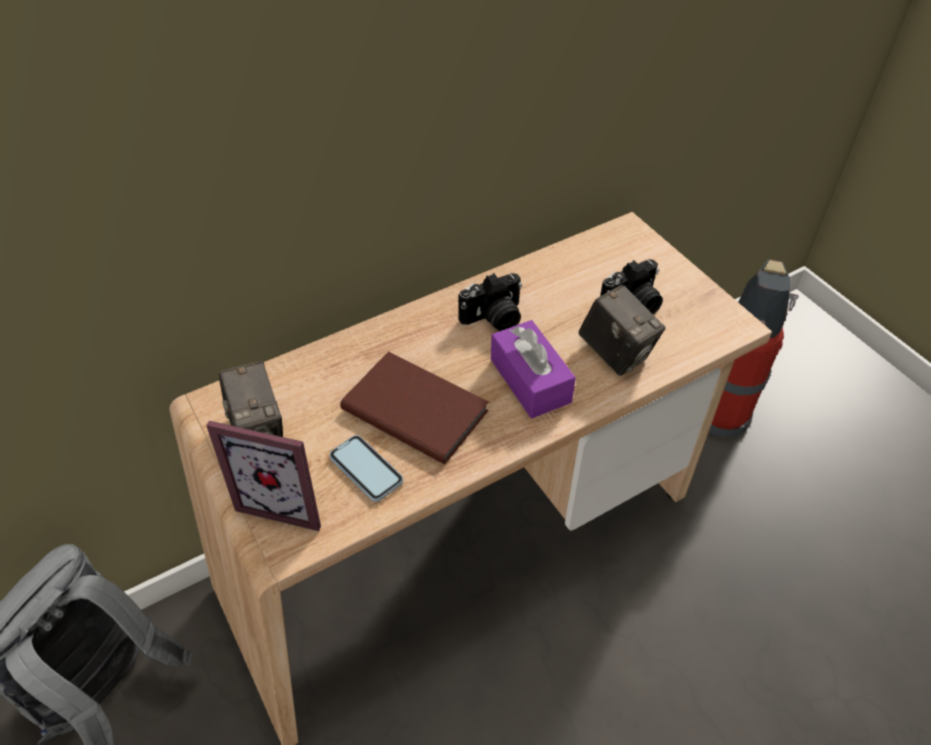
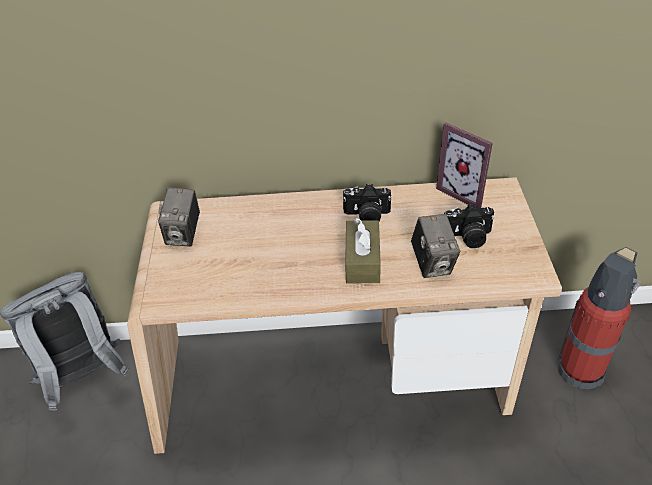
camera: 30 degrees right, 5 degrees down
(287, 499) = (173, 276): picture frame -> picture frame (465, 192)
(366, 469) = (227, 276): phone -> none
(415, 407) = (280, 252): brown book -> none
(530, 380) = (362, 261): purple tissue box -> brown tissue box

